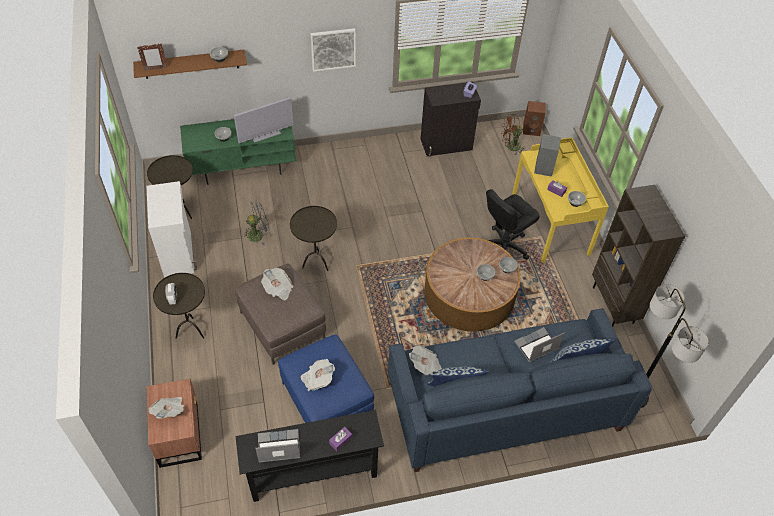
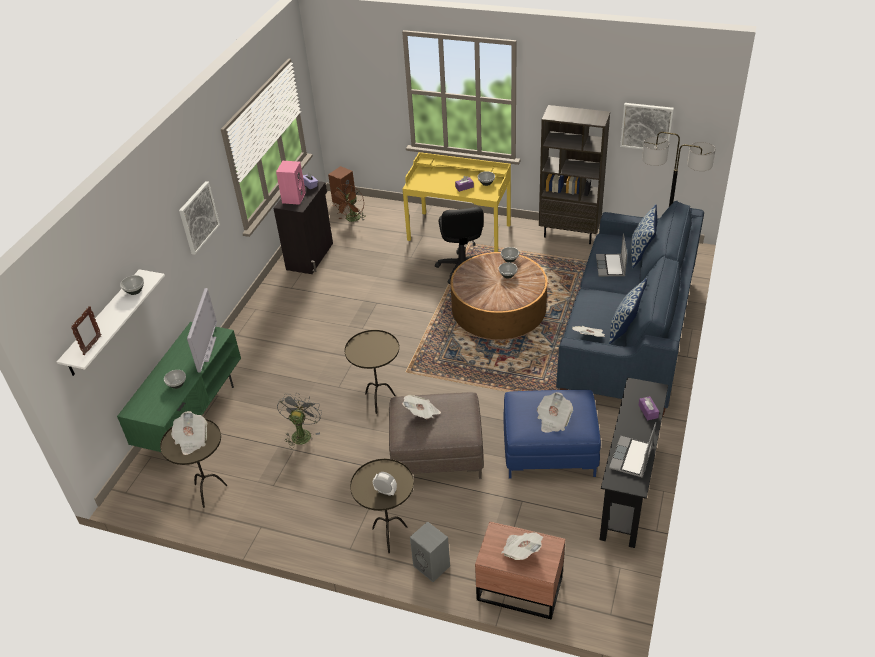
camera: 55 degrees left, 10 degrees down
(171, 171) = (191, 440): none -> newspaper
(179, 254) = (269, 513): white cabinet -> none
(191, 64) = (104, 323): brown shelf -> white shelf
(446, 92) = (293, 197): none -> pink speaker
(544, 168) = (433, 184): grey speaker -> grey speaker (432, 566)
(701, 278) = (646, 126): none -> picture

